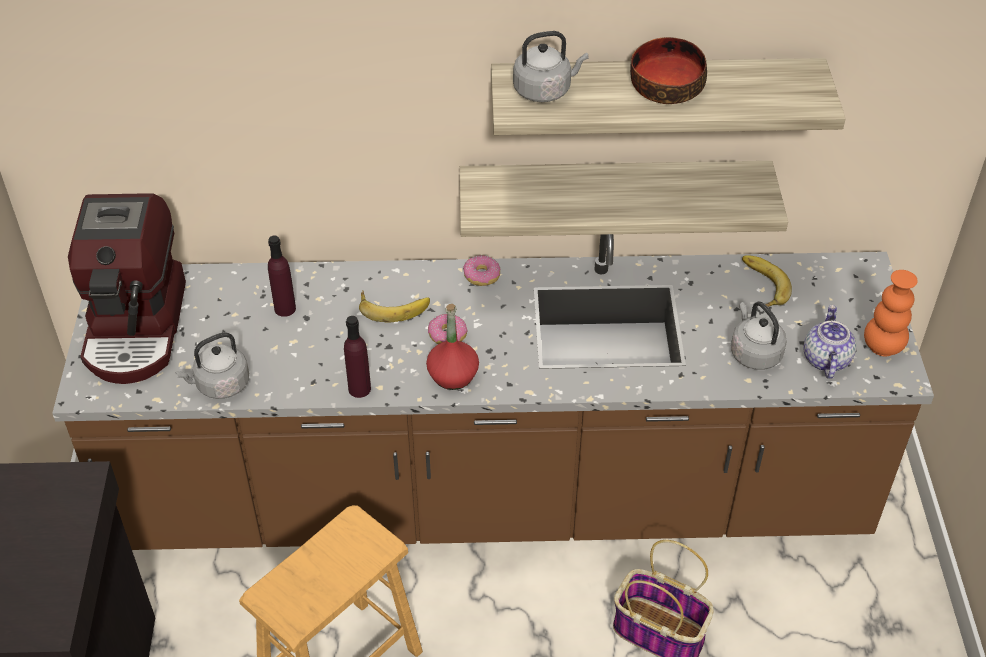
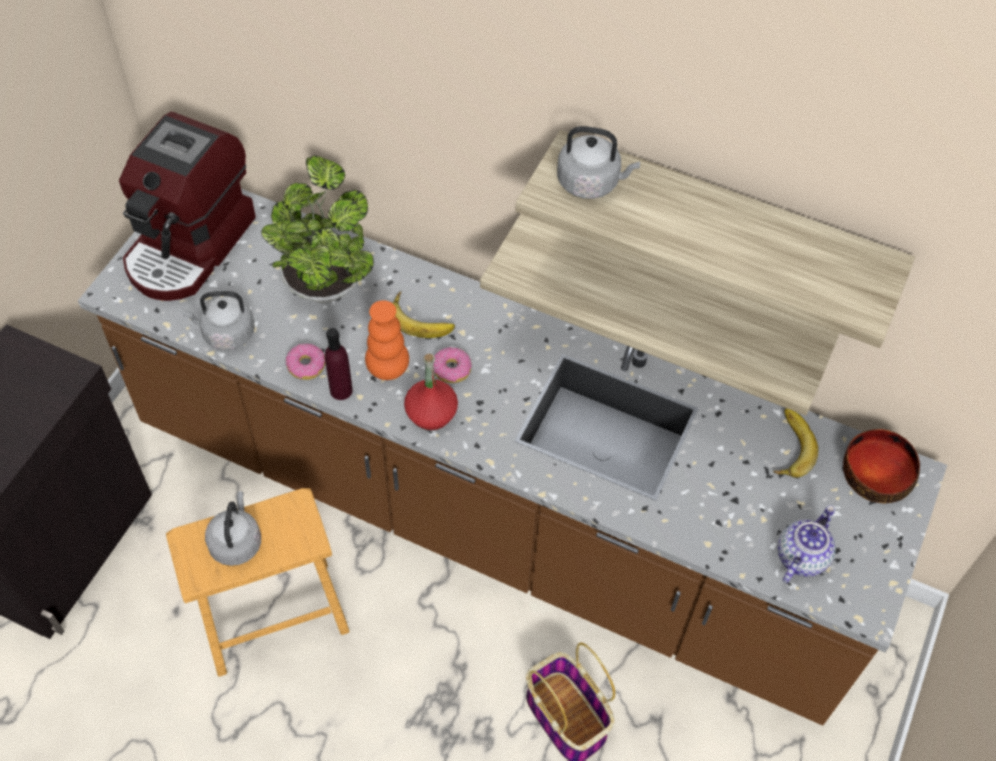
camera: 25 degrees right, 10 degrees up
(285, 308) = (324, 280): purple bottle -> potted plant
(481, 275) = (520, 320): donut -> donut (306, 365)
(666, 85) = (718, 223): bowl -> bowl (875, 474)
(754, 353) = (732, 517): grey kettle -> grey kettle (236, 542)
(882, 347) = (869, 570): orange vase -> orange vase (388, 369)

